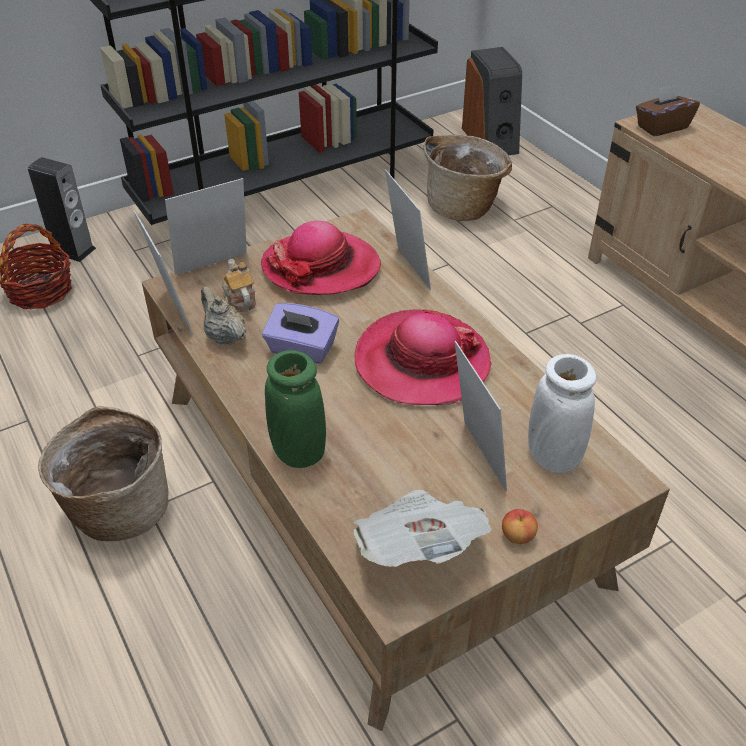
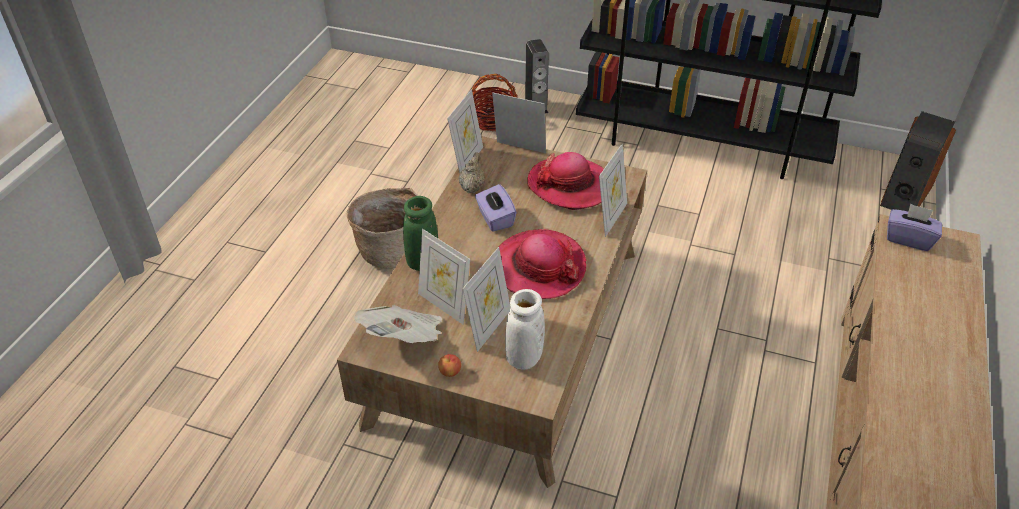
camera: 50 degrees right, 0 degrees up
(239, 300) = (505, 174): teapot -> none
(398, 475) = (445, 305): none -> picture frame
(463, 207) = (805, 226): basket -> none
(661, 127) = (908, 239): brown tissue box -> purple tissue box

